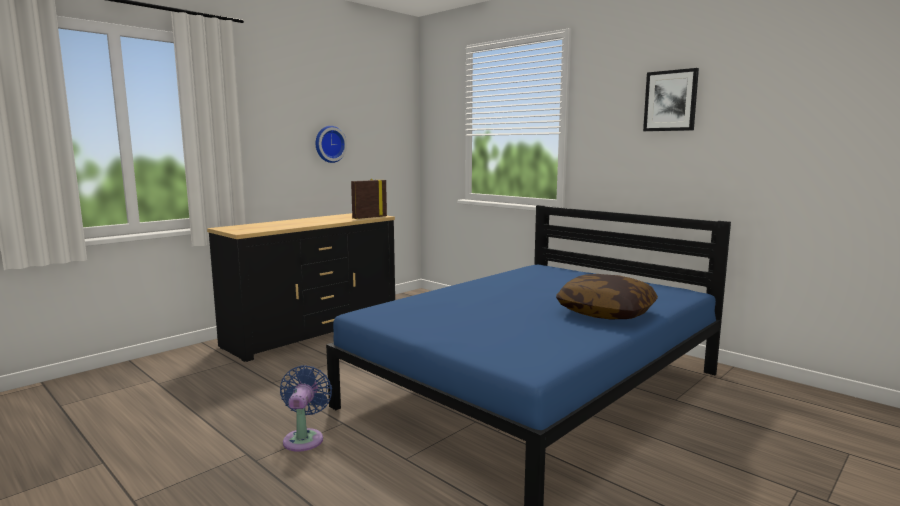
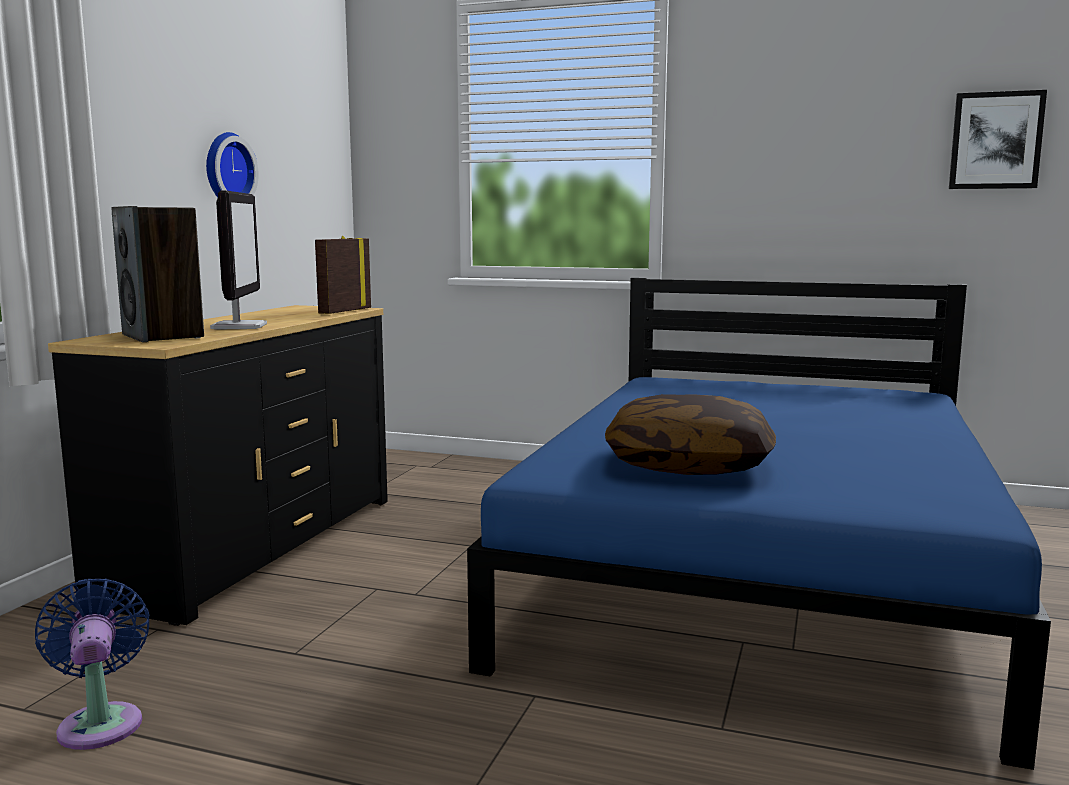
camera: 25 degrees left, 0 degrees up
(254, 227) = (163, 336): none -> speaker
(298, 224) = (239, 326): none -> monitor
(304, 438) = (501, 740): blue fan -> blue fan (100, 722)
(605, 313) = (889, 430): pillow -> pillow (688, 465)
(670, 101) = (847, 107): picture -> picture (996, 141)

